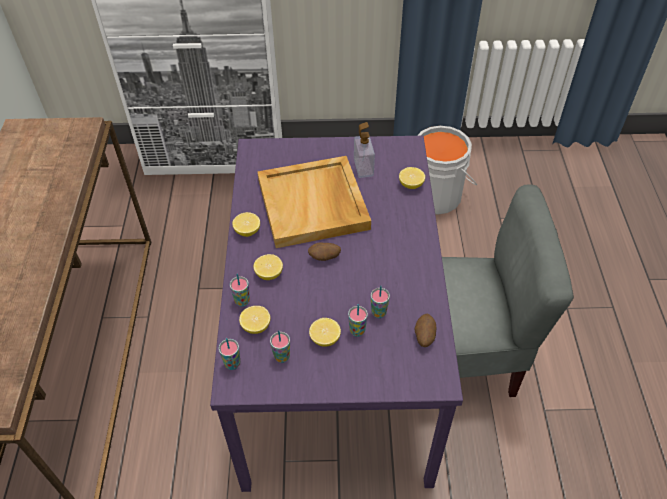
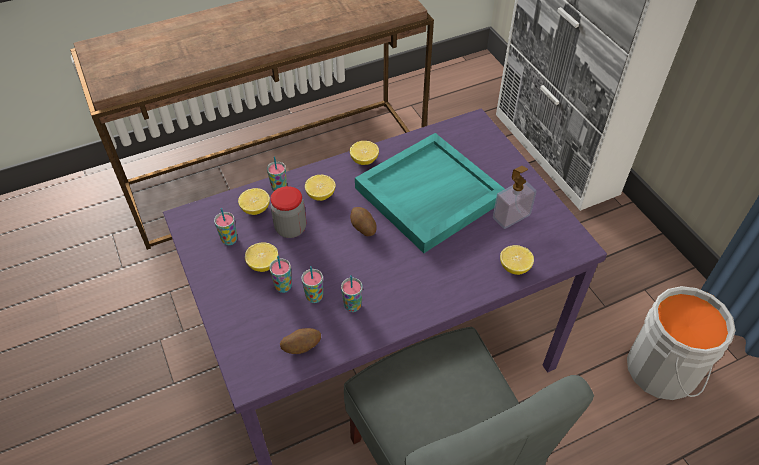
camera: 65 degrees right, 0 degrees up
(232, 364) = (208, 209): cup -> cup (352, 306)
(295, 307) = (291, 228): none -> jar
(314, 205) = (429, 195): beige tray -> turquoise tray

